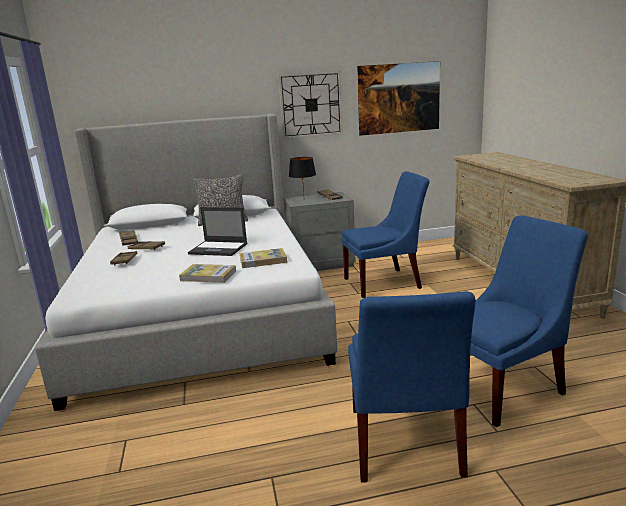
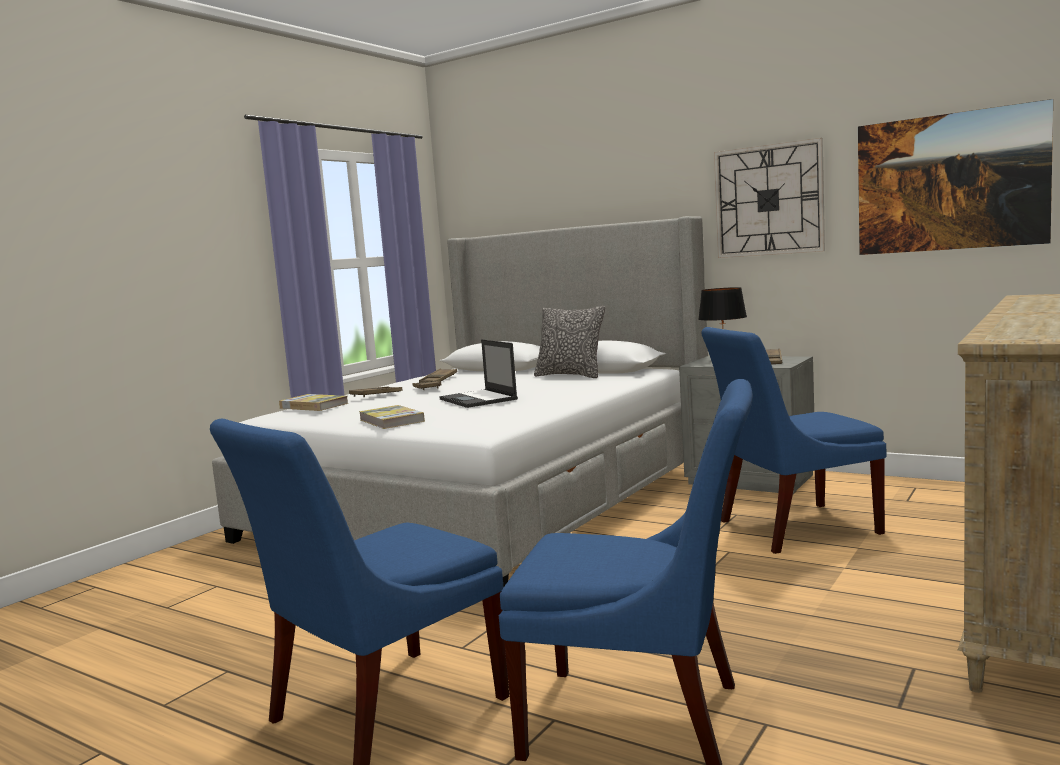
camera: 45 degrees right, 10 degrees down
(263, 260) = (478, 417): book -> book (314, 406)
(385, 282) = (791, 528): blue chair -> blue chair turned 135 degrees clockwise

